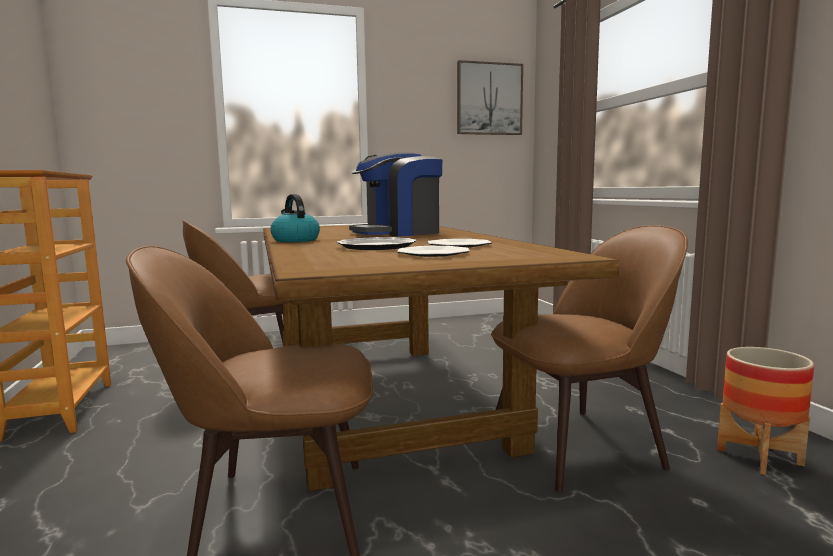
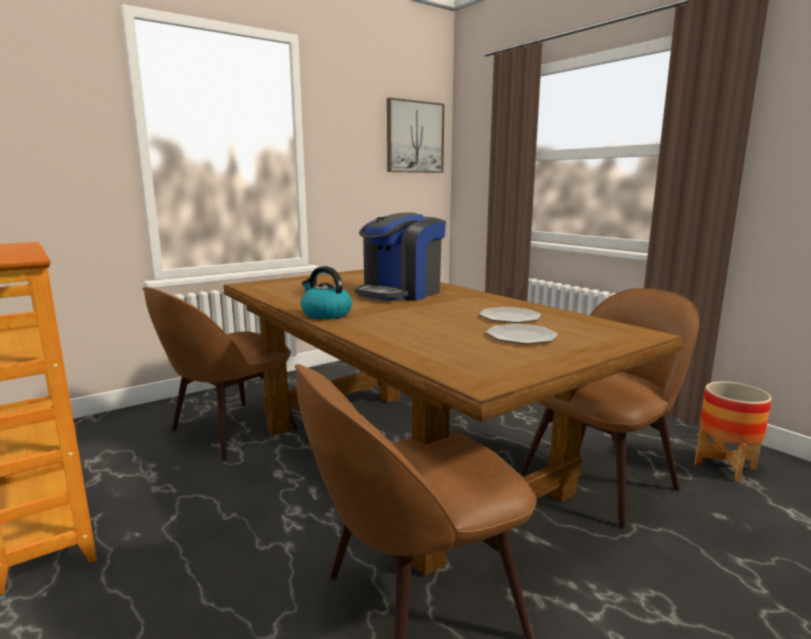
camera: 20 degrees left, 5 degrees up
(376, 246) = (440, 325): plate -> none

